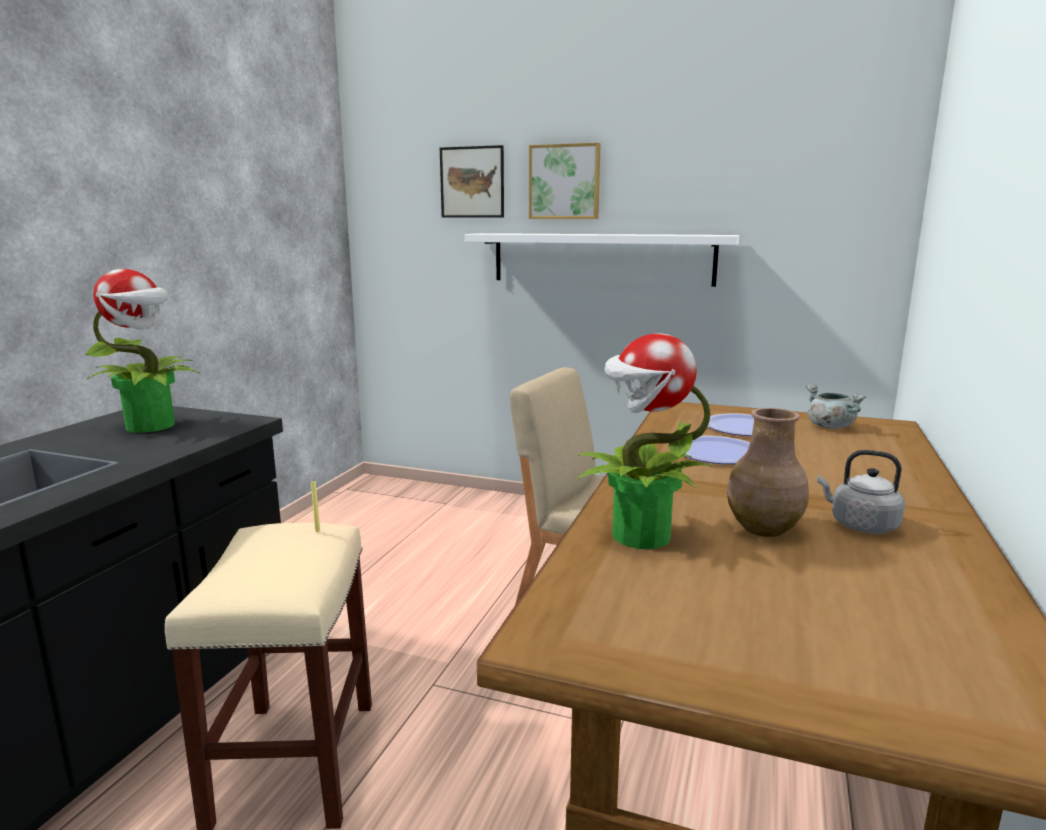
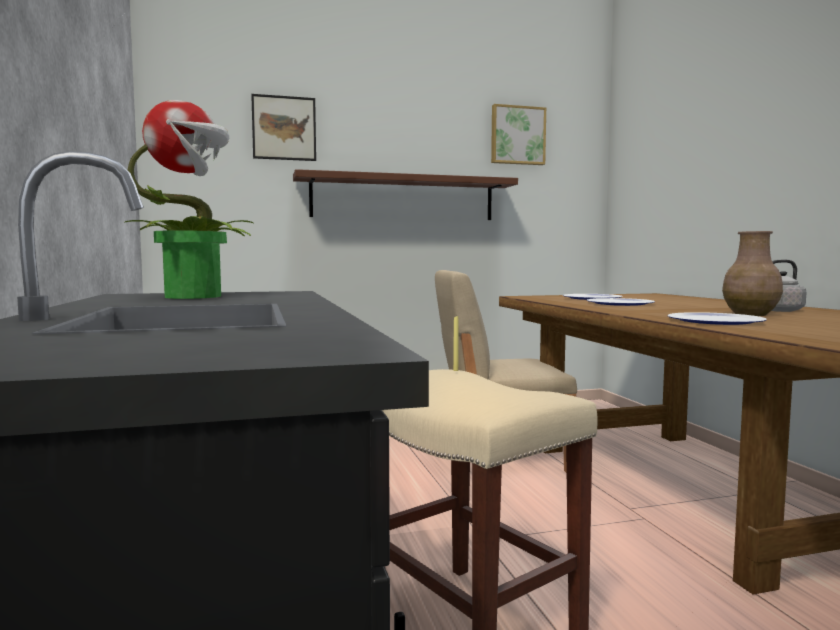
camera: 35 degrees left, 10 degrees down
(565, 182) = (371, 134): picture -> picture (517, 135)
(601, 258) = (403, 198): white shelf -> brown shelf
(639, 536) = (715, 321): potted plant -> plate
(829, 426) = (629, 296): grey cooking pot -> none

